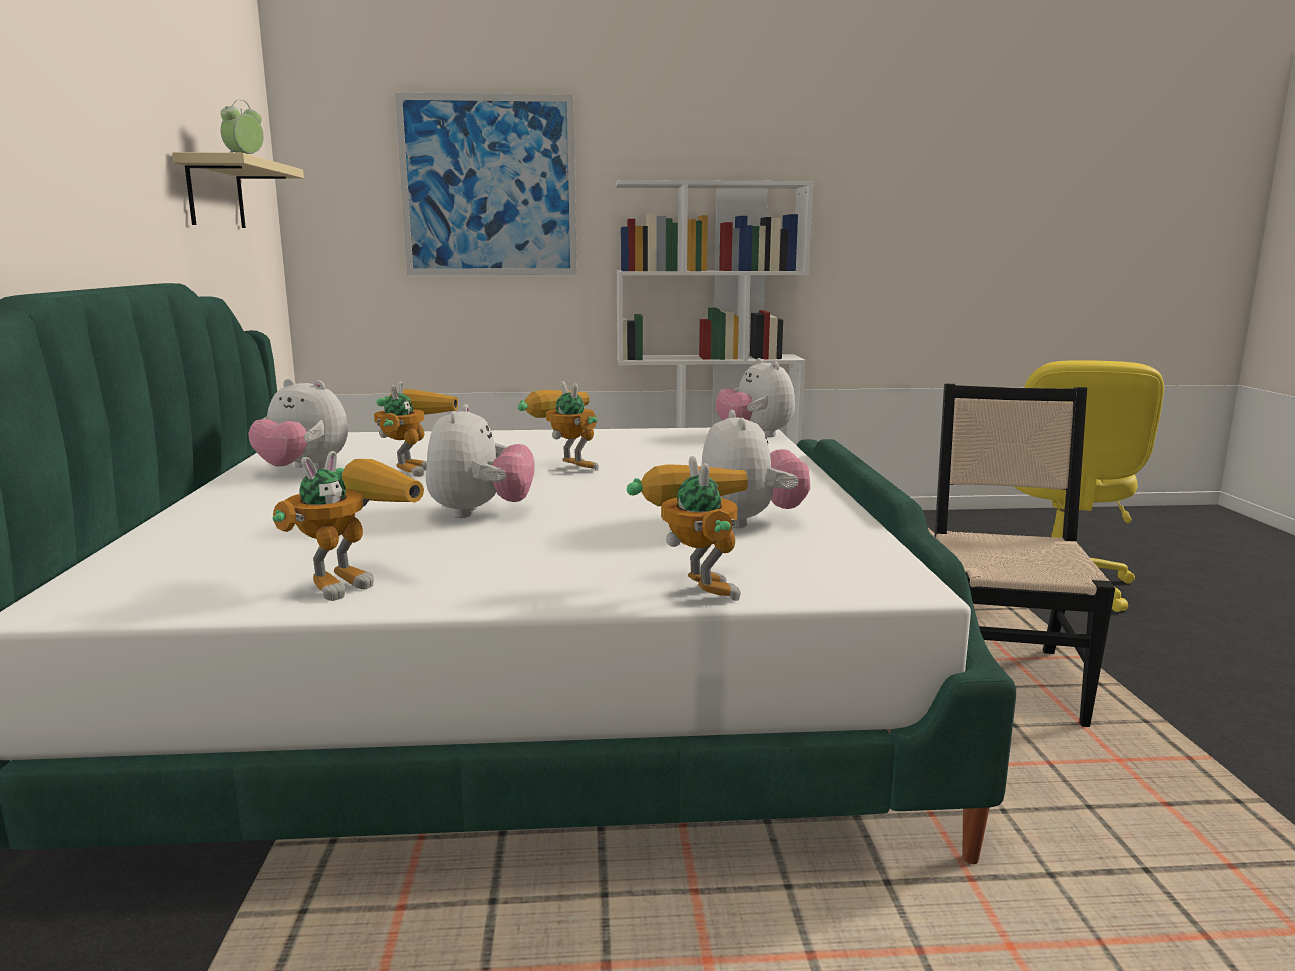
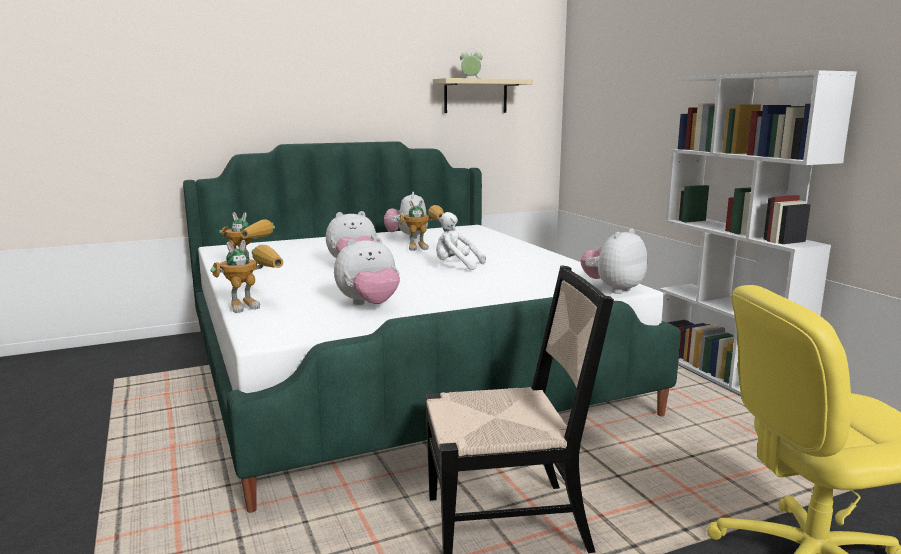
camera: 70 degrees right, 0 degrees up
(488, 186) = (644, 82): picture -> none
(564, 468) = (456, 266): toy robot -> white plush toy

